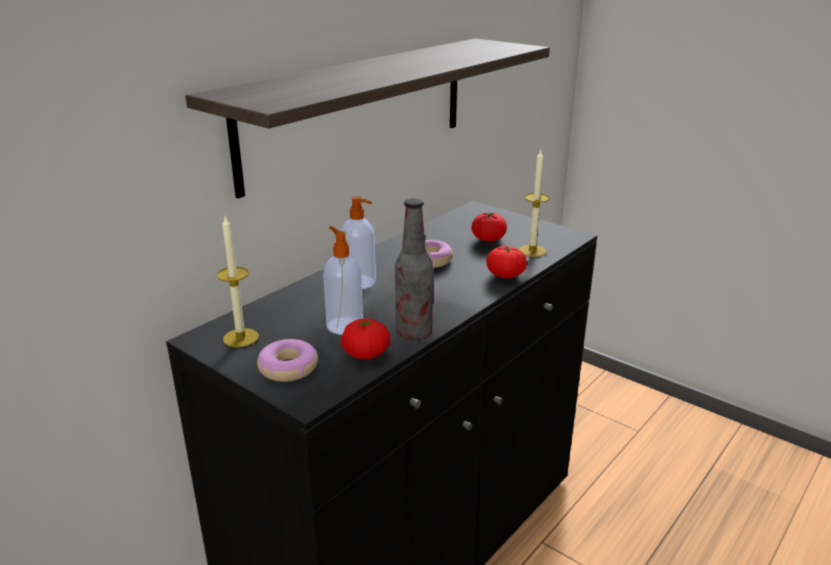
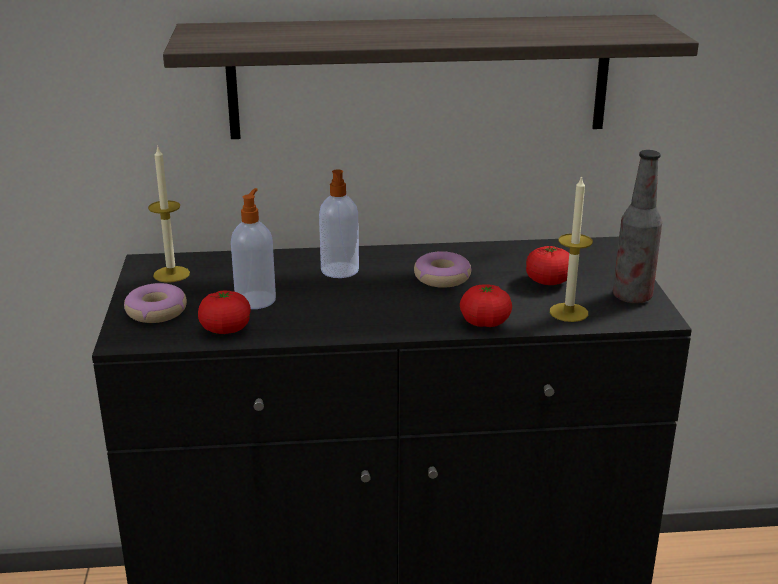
camera: 45 degrees right, 0 degrees up
(414, 333) = (293, 332): bottle -> bottle (632, 297)

